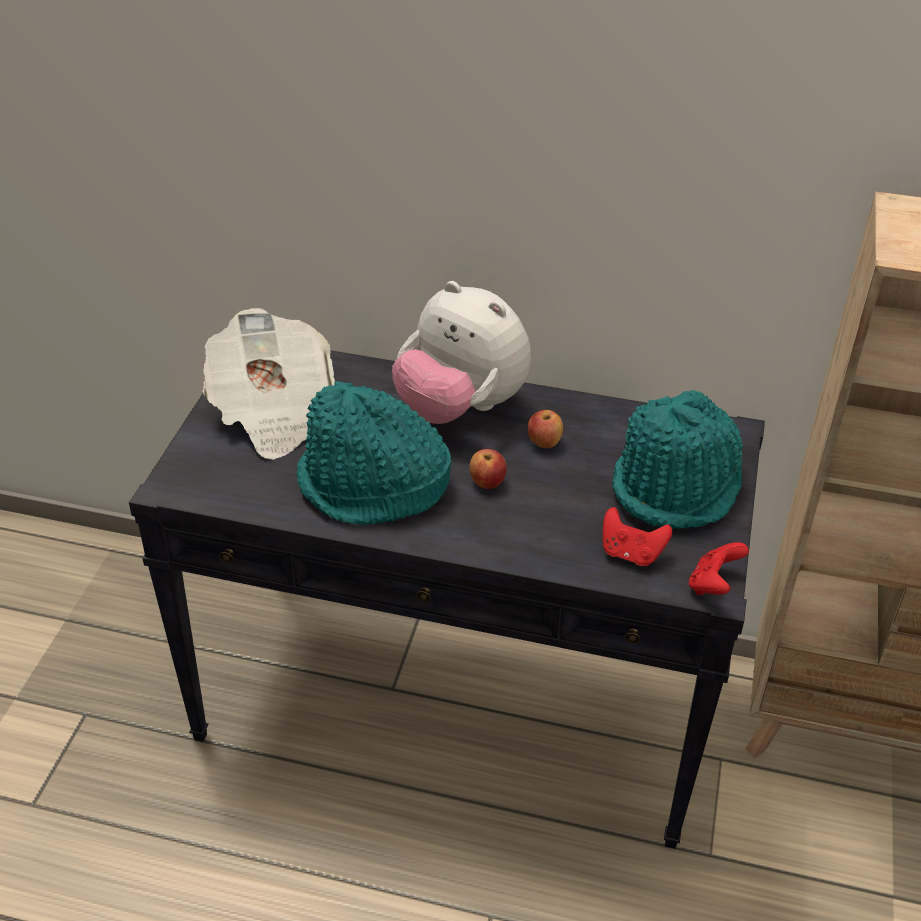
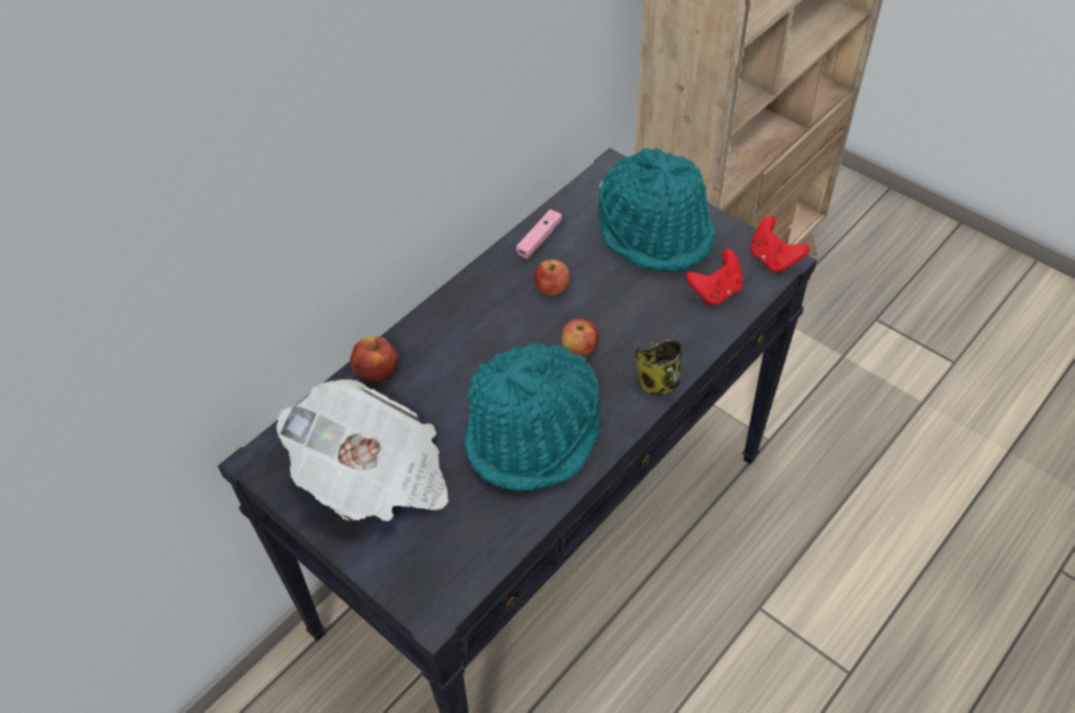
camera: 60 degrees left, 10 degrees up
(377, 375) = (376, 372): none -> apple
(460, 408) = (467, 328): plush toy -> none
(483, 548) = (659, 384): none -> mug
(599, 414) = (539, 239): none -> pink game controller

